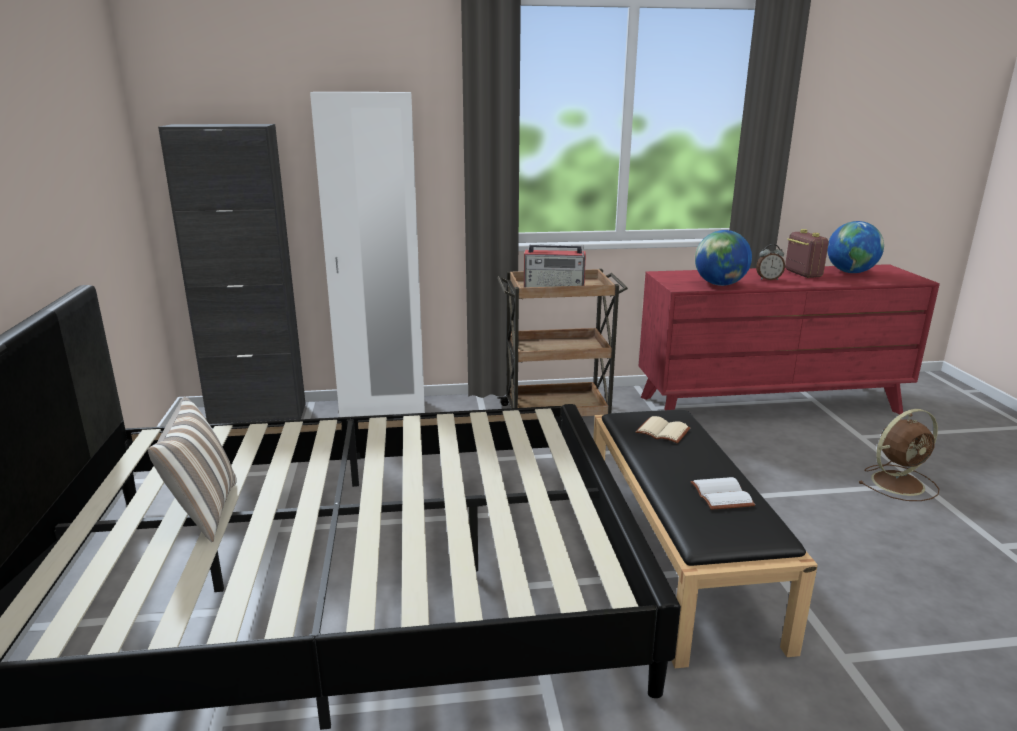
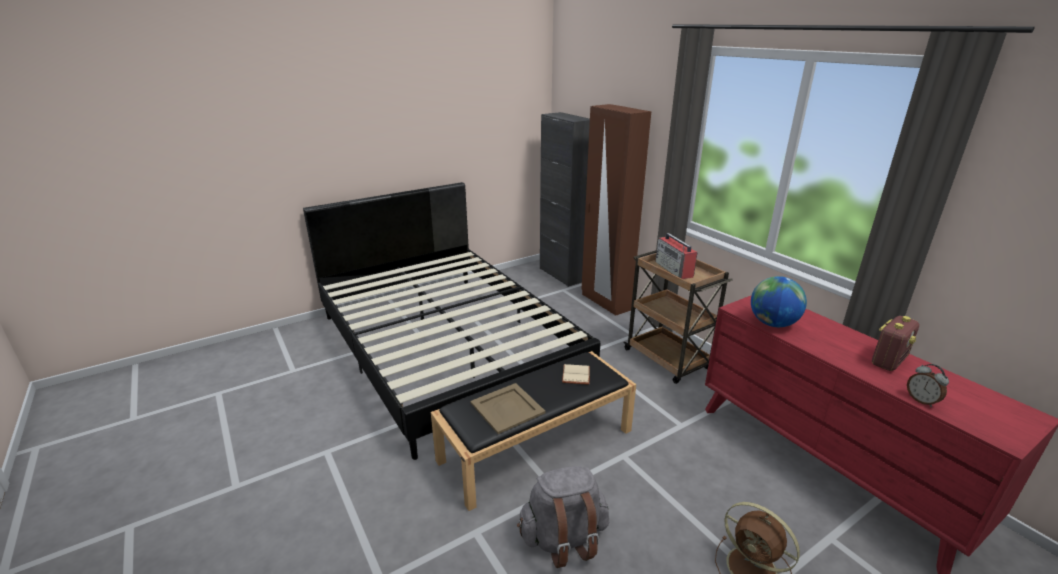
camera: 65 degrees right, 5 degrees up
(203, 512) = (418, 286): pillow -> none
(382, 408) = (605, 302): white wardrobe -> brown wardrobe
(719, 494) = (507, 407): white book -> beige tray
(768, 279) = (832, 344): alarm clock -> alarm clock (921, 400)
(850, 272) = (952, 390): globe -> none
(858, 582) = (563, 538): none -> grey backpack

